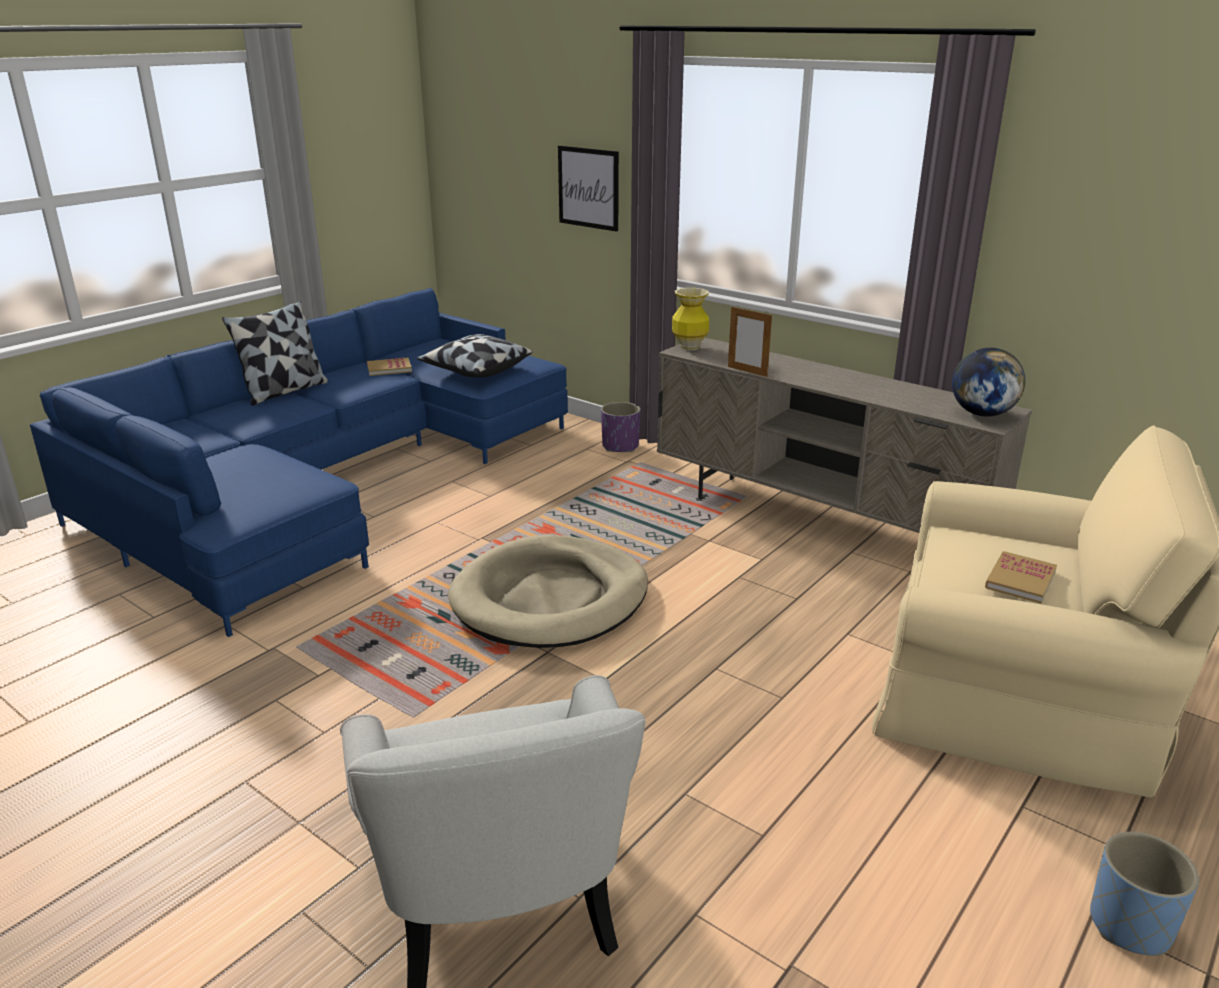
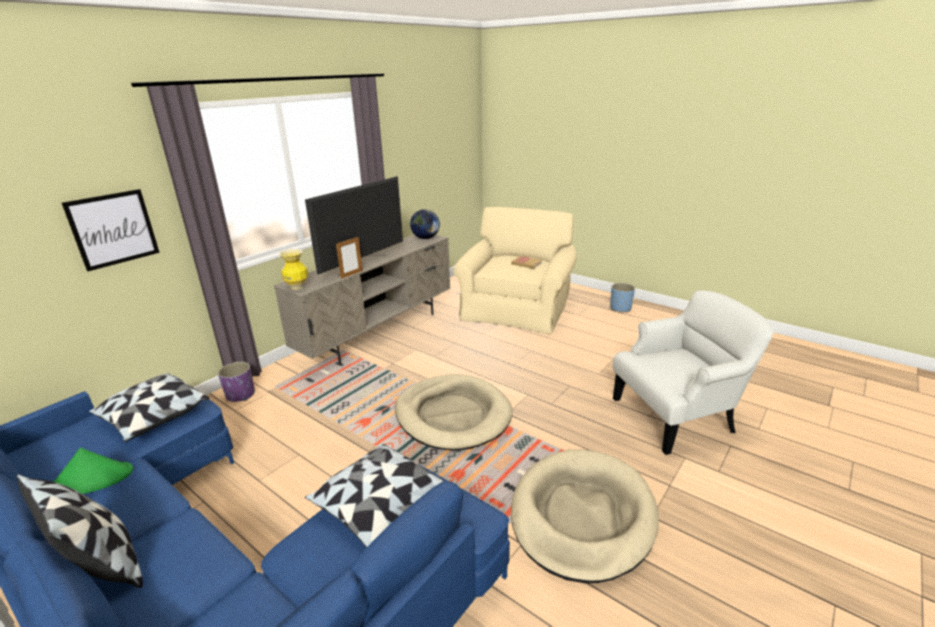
camera: 90 degrees left, 0 degrees up
(272, 478) = (379, 506): none -> pillow
(284, 707) = (582, 516): none -> beige dog bed
(389, 369) = (93, 479): book -> green hat
(795, 376) = (363, 265): none -> television

